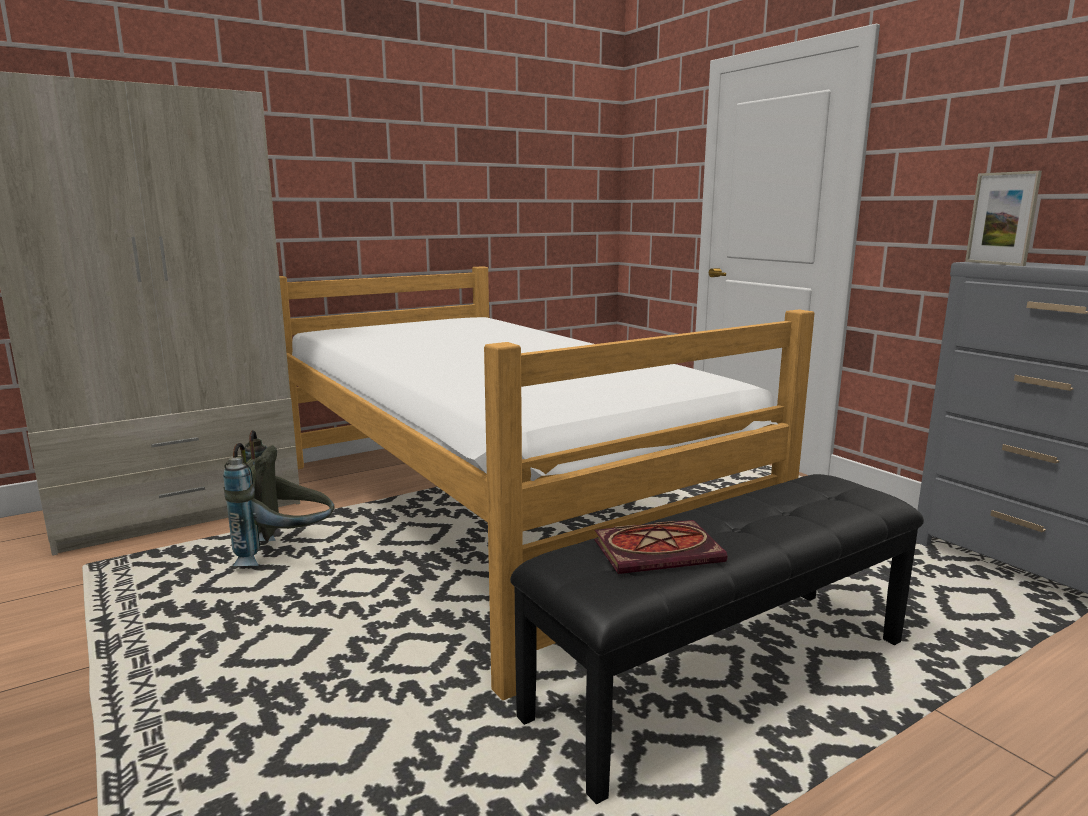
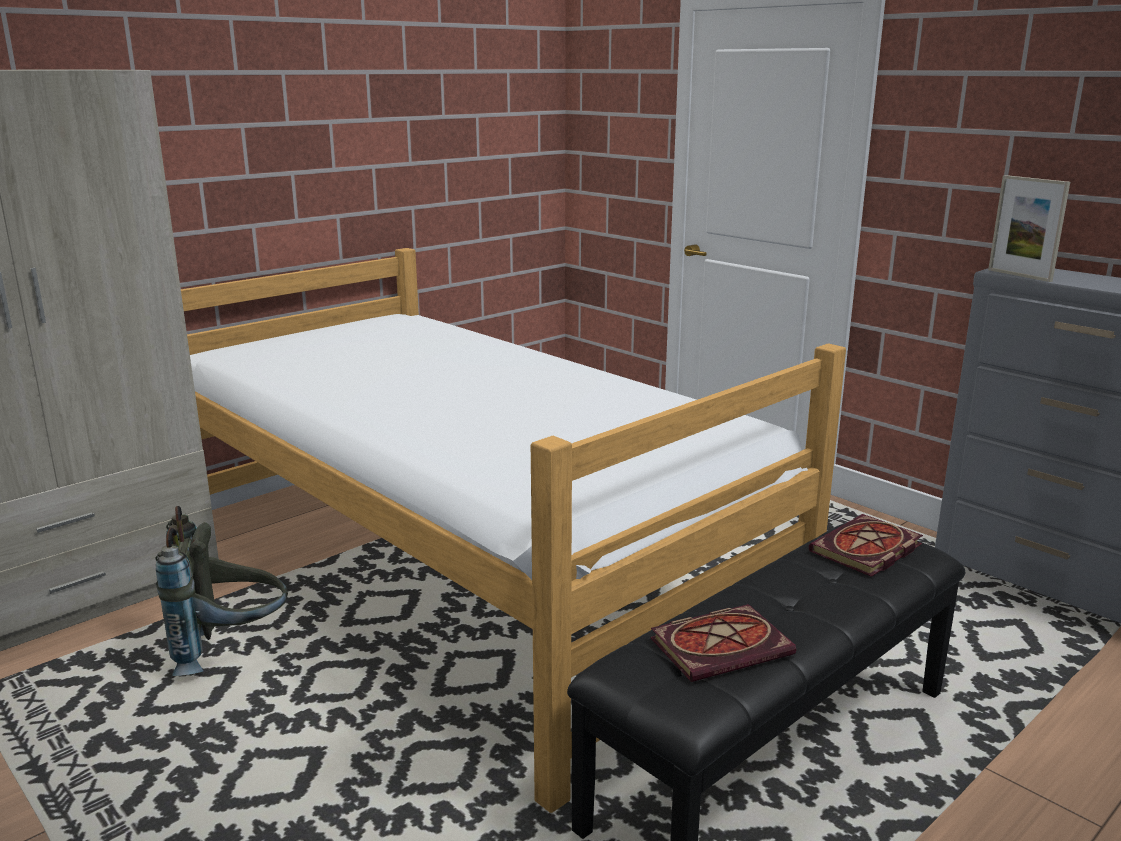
camera: 10 degrees left, 5 degrees up
(824, 493) = (866, 550): none -> book

